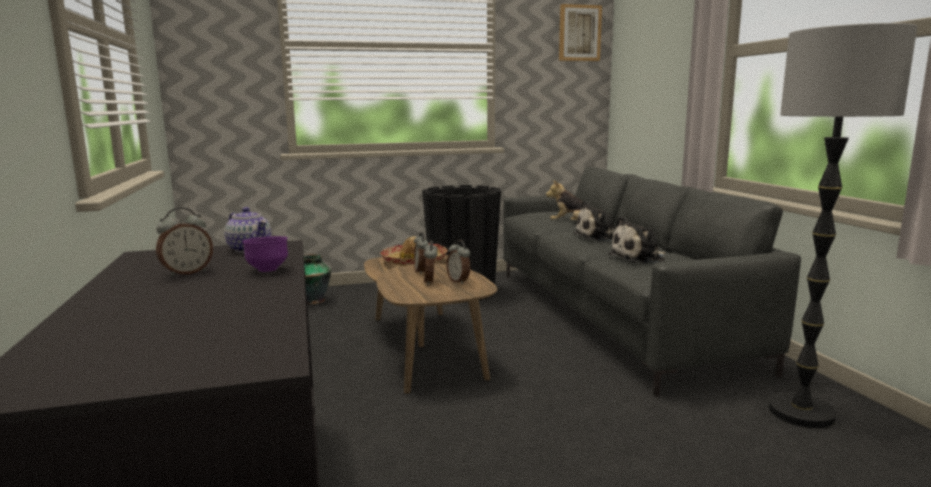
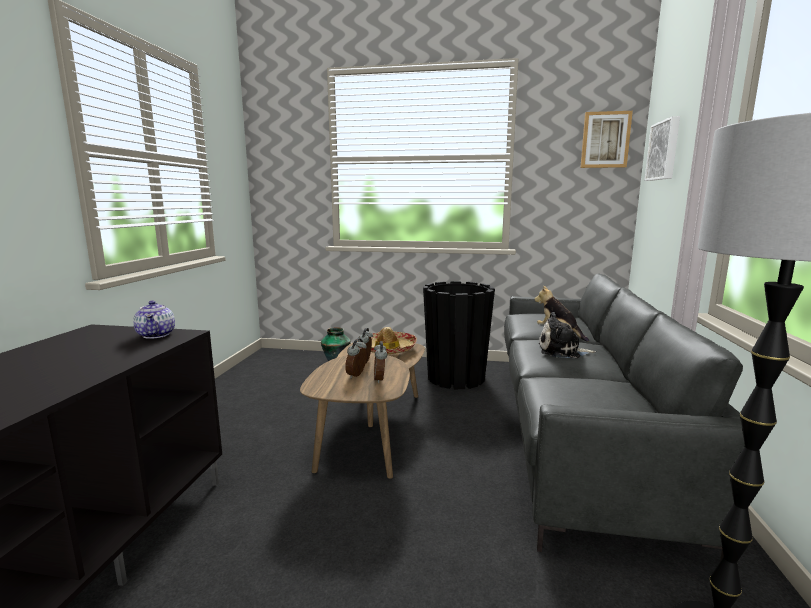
camera: 25 degrees right, 0 degrees up
(187, 273) = (67, 353): alarm clock -> none
(267, 270) = (113, 361): purple bowl -> none
(639, 257) = (572, 386): plush toy -> none
(642, 45) = (664, 150): none -> picture

